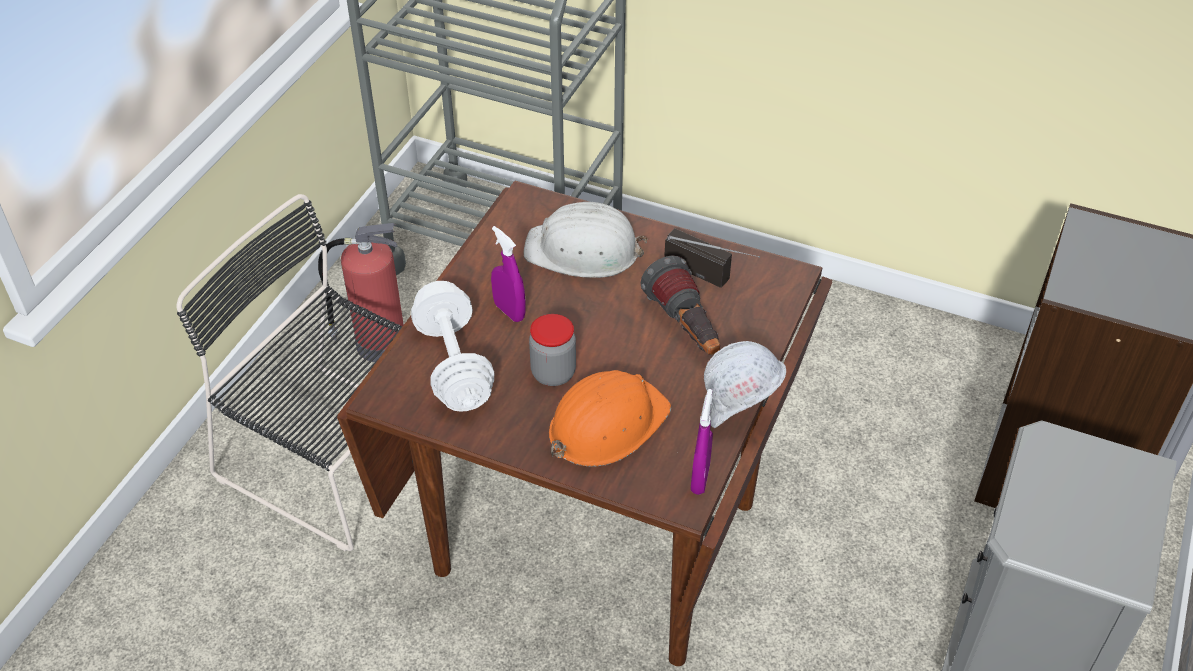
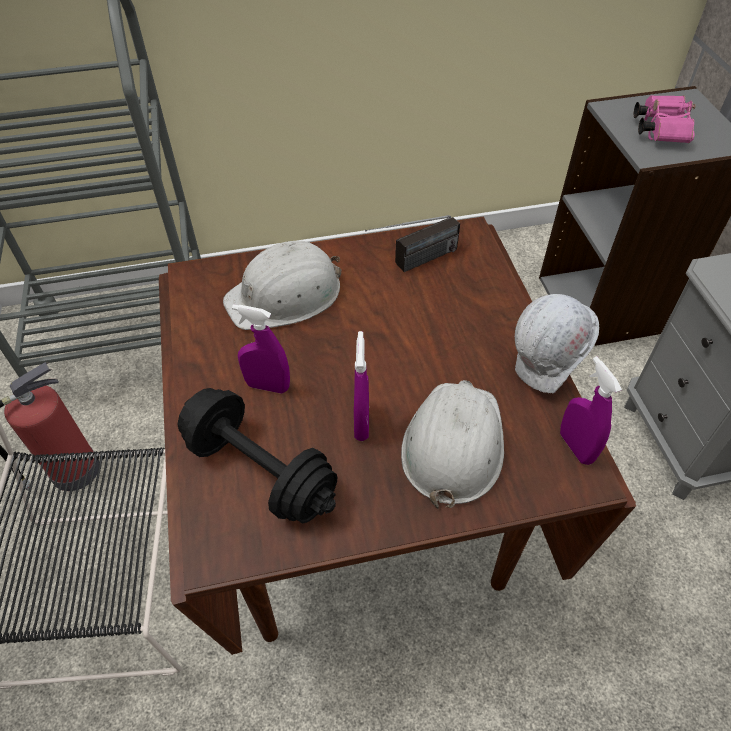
camera: 35 degrees left, 5 degrees up
(454, 365) = (260, 471): white dumbbell -> black dumbbell
(553, 373) = (361, 423): jar -> purple spray bottle
(606, 424) = (453, 444): orange hard hat -> white hard hat
(685, 329) = (434, 319): flashlight -> none
(713, 276) = (412, 263): radio -> radio turned 150 degrees clockwise
(1117, 270) = (659, 129): none -> pink binoculars

